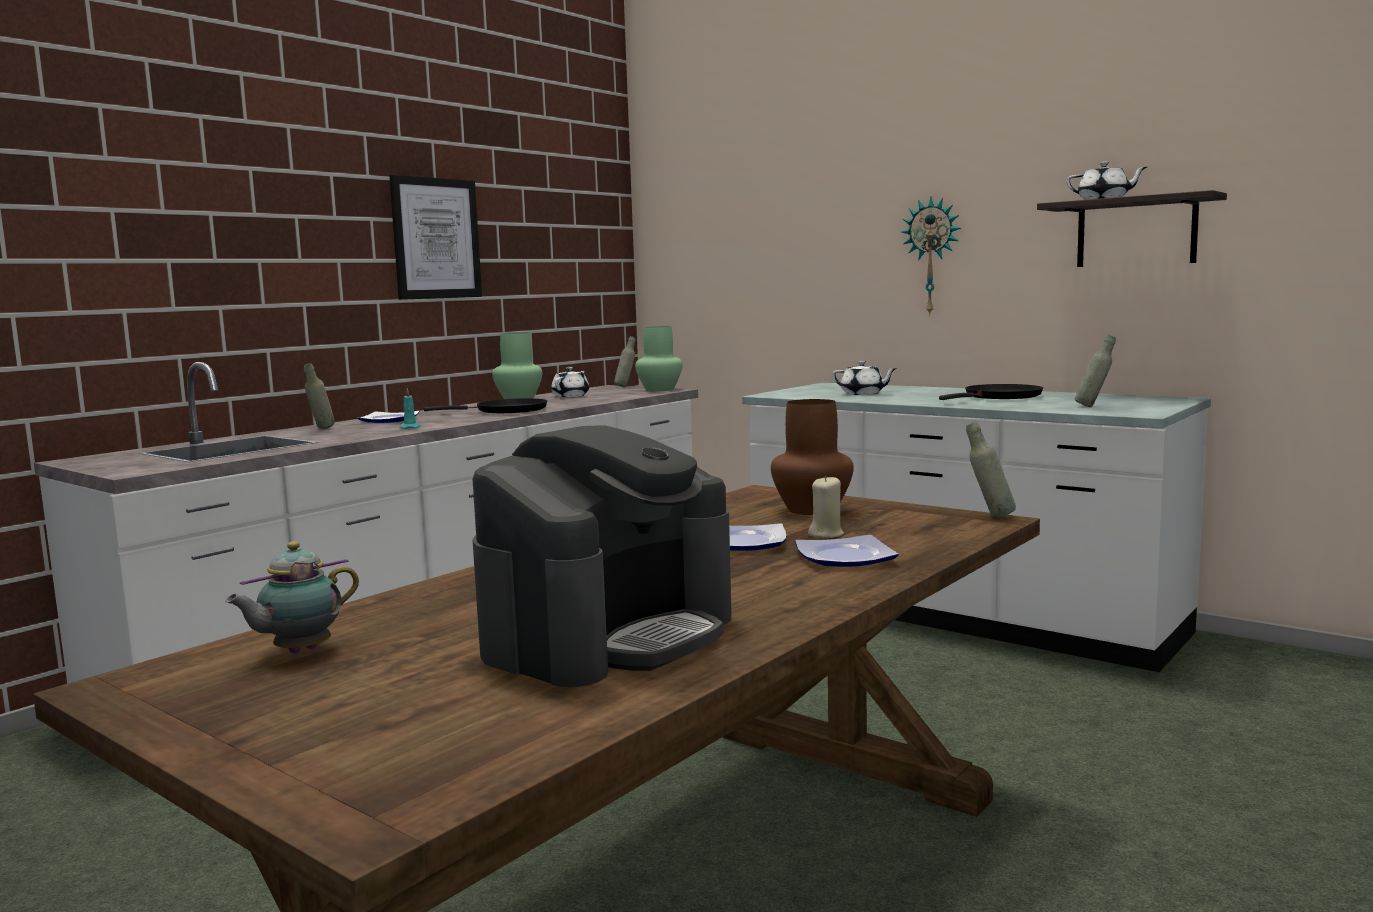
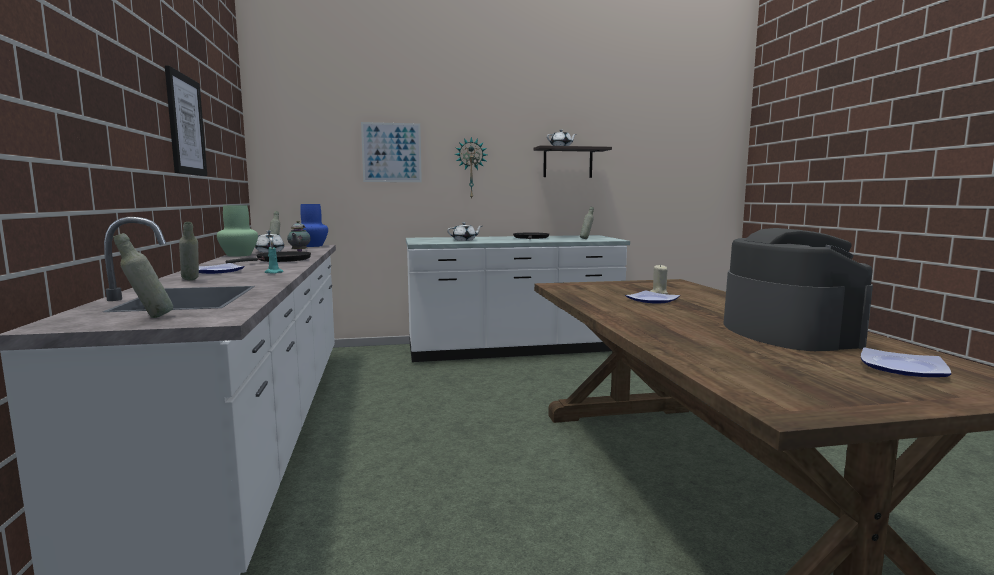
camera: 50 degrees left, 0 degrees up
(298, 652) = (754, 372): teapot -> teapot (299, 252)
(659, 390) = (313, 246): green vase -> blue vase
(806, 236) = (391, 152): none -> picture
(811, 510) = (608, 287): brown vase -> none
(843, 557) = (703, 298): plate -> plate (901, 368)
(989, 517) = (669, 280): grey bottle -> grey bottle (149, 318)

